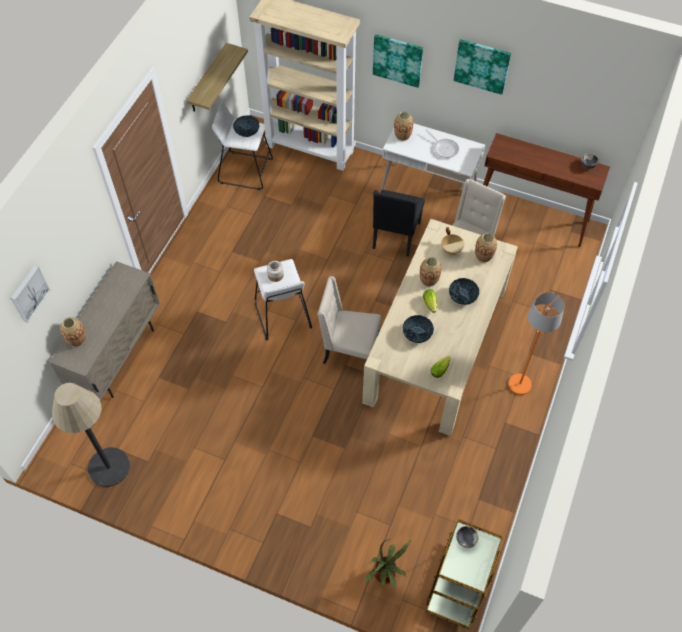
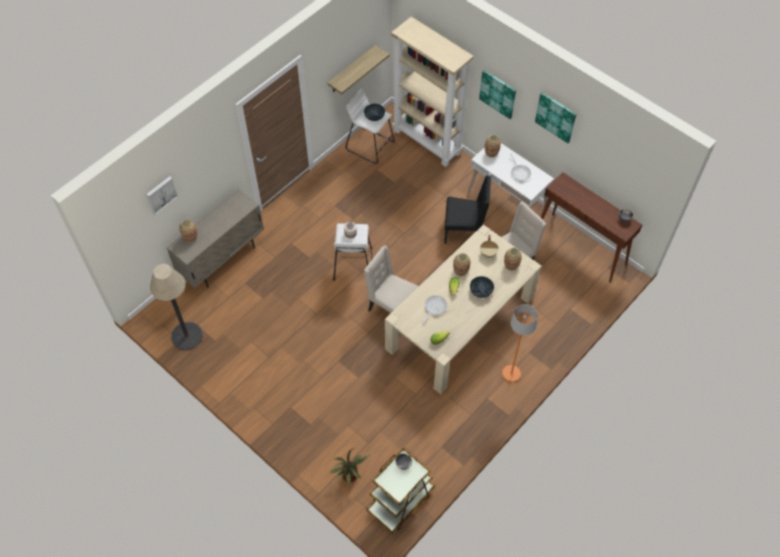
camera: 20 degrees right, 0 degrees up
(395, 236) = (464, 231): black chair -> black chair turned 120 degrees counterclockwise
(417, 333) = (434, 308): bowl -> frying pan

